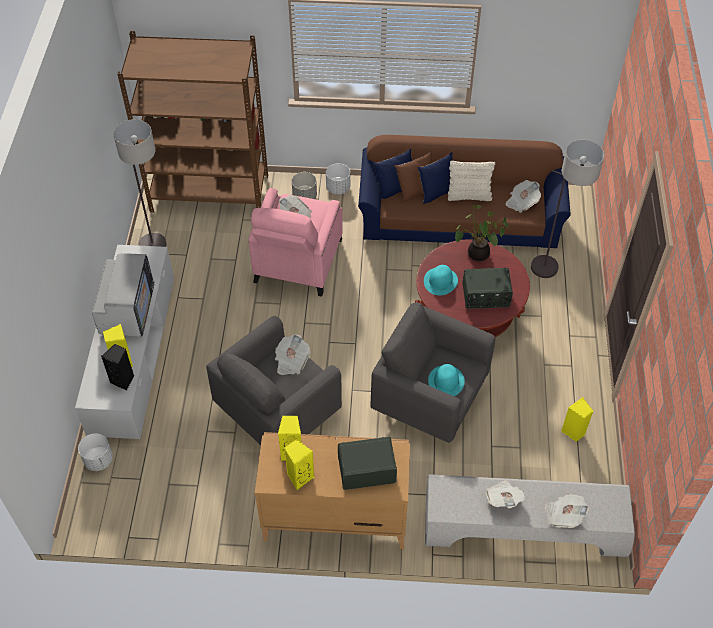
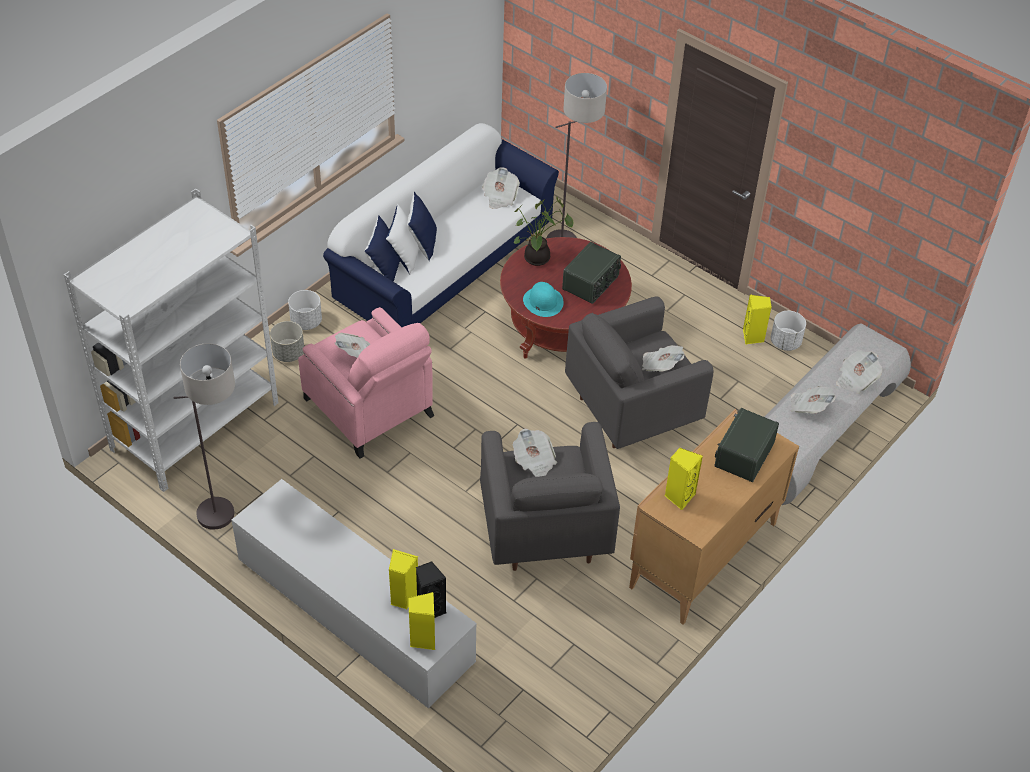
camera: 55 degrees left, 5 degrees down
(99, 460) = (467, 715): white planter -> white planter (785, 342)
(128, 311) = (339, 558): television -> none
(210, 193) = (195, 426): brown bookcase -> white bookcase
(299, 477) = (711, 506): yellow speaker -> yellow speaker (422, 639)
(446, 381) = (660, 366): turquoise hat -> newspaper
(460, 219) = (445, 261): brown sofa -> white sofa
(469, 196) = (454, 225): beige pillow -> none

